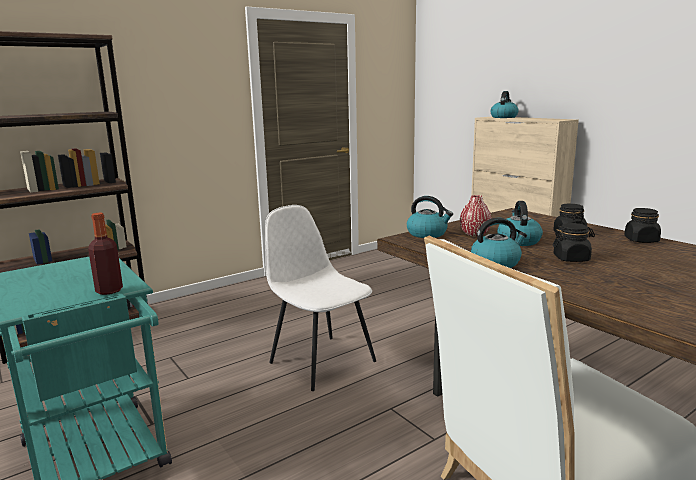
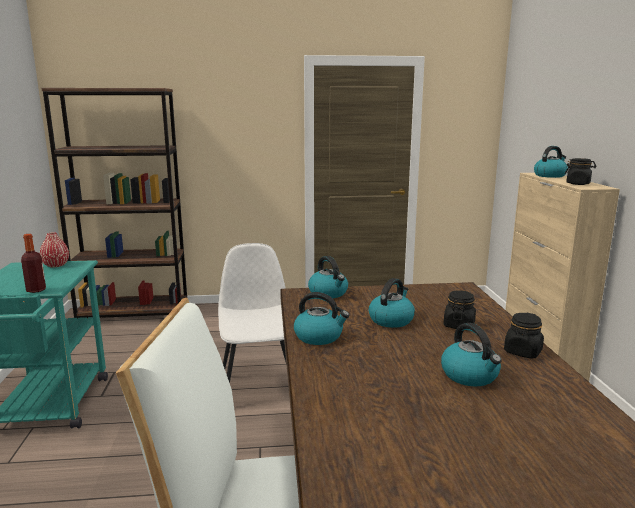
camera: 30 degrees right, 0 degrees up
(474, 234) = (368, 303): red vase -> red vase (56, 265)
(571, 259) = (396, 351): black jar -> black jar (578, 184)
(647, 260) = (470, 375): none -> kettle

